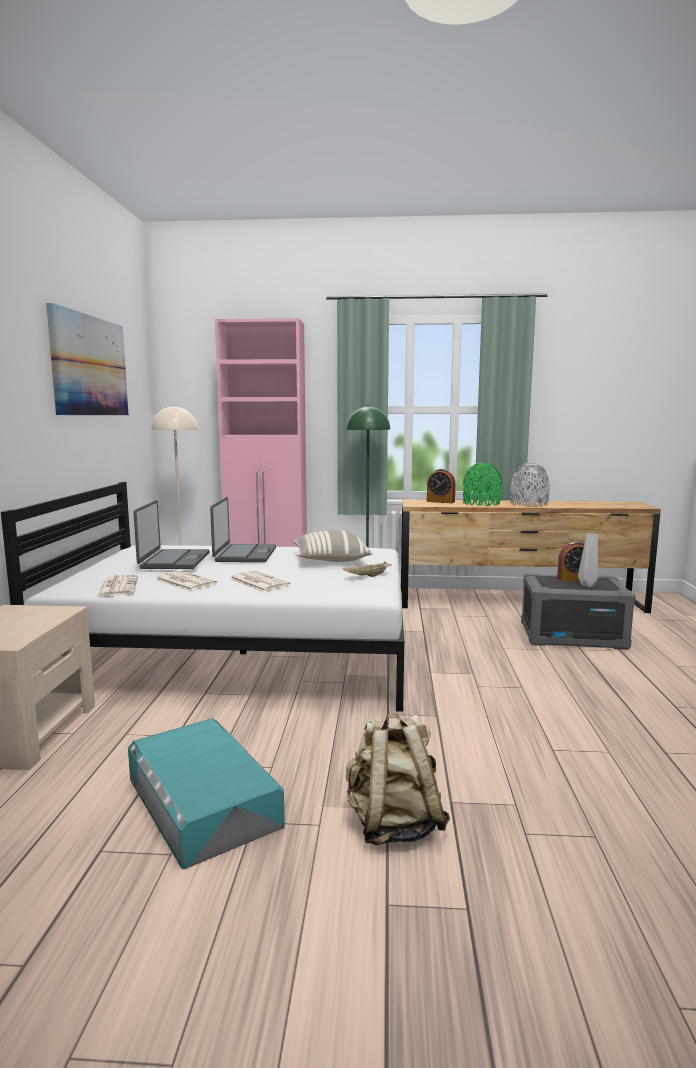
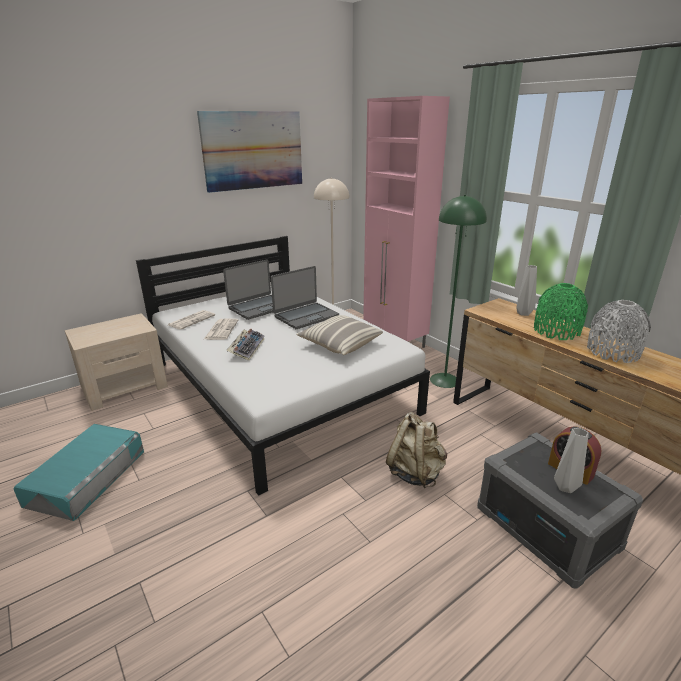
camera: 50 degrees right, 15 degrees up
(258, 582) = (246, 348): newspaper -> keyboard
(367, 577) = (313, 375): beige tray -> none
(393, 825) = (96, 566): beige backpack -> beige backpack (415, 472)
(440, 501) = (522, 313): alarm clock -> grey vase

